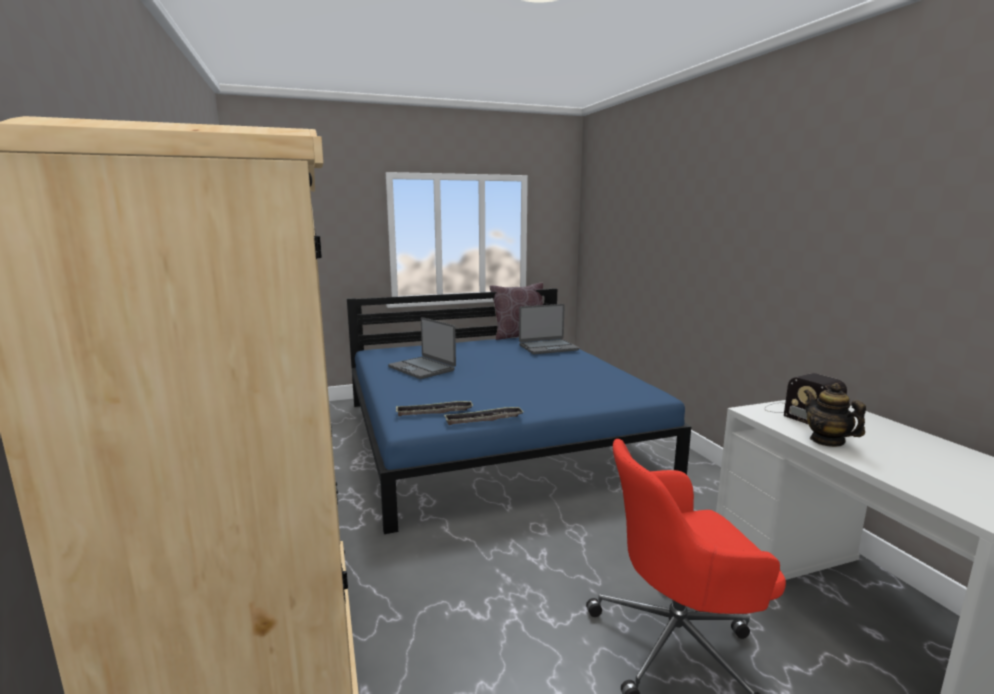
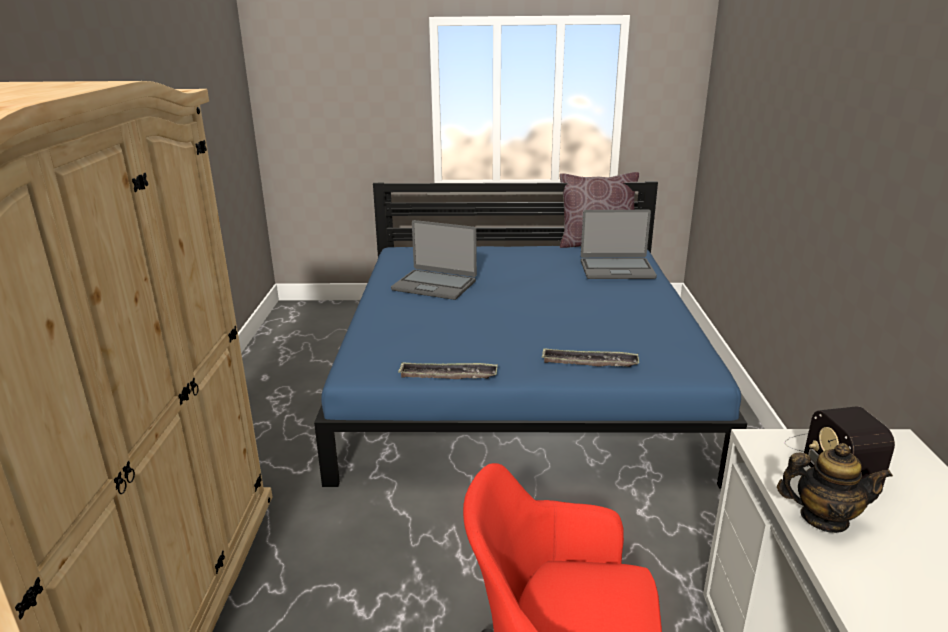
camera: 20 degrees right, 10 degrees up
(422, 368) = (434, 285): laptop -> laptop turned 45 degrees counterclockwise
(434, 412) = (399, 355): tray -> tray (589, 362)
(827, 441) = (823, 518): teapot -> teapot turned 105 degrees clockwise

